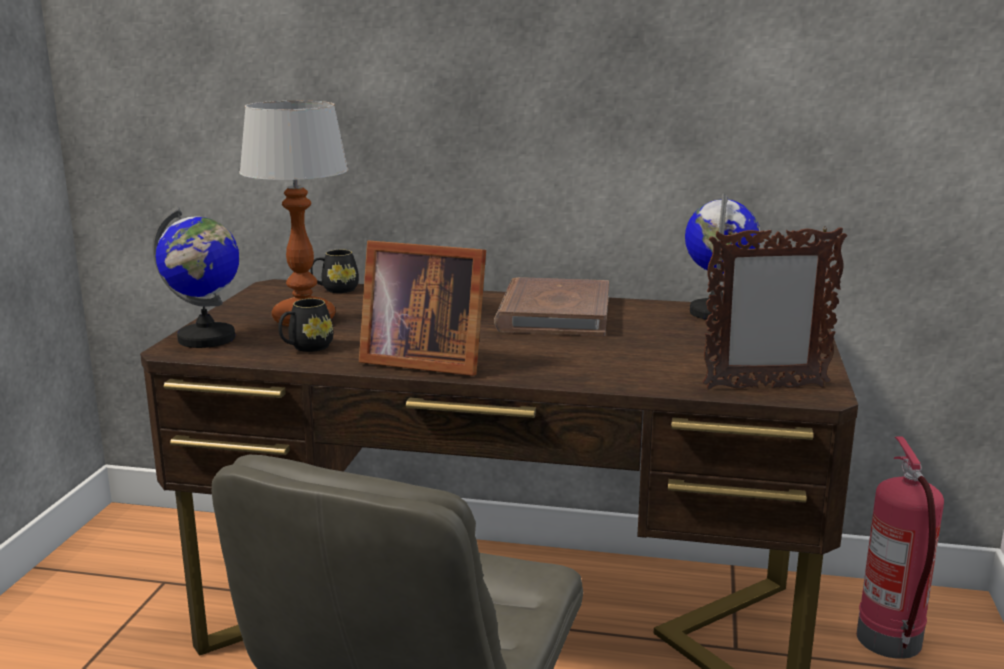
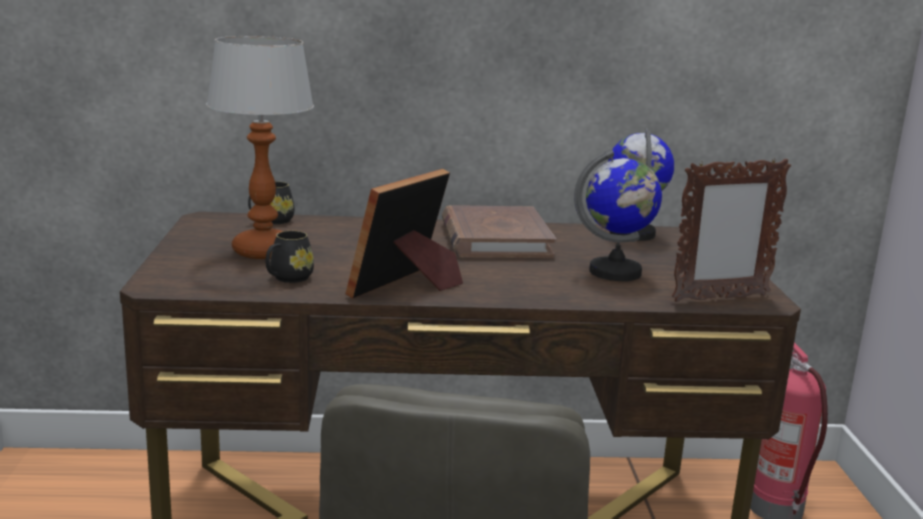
camera: 15 degrees left, 0 degrees up
(206, 339) = (179, 274): globe -> globe (615, 272)
(421, 360) = (408, 286): picture frame -> picture frame turned 120 degrees clockwise

